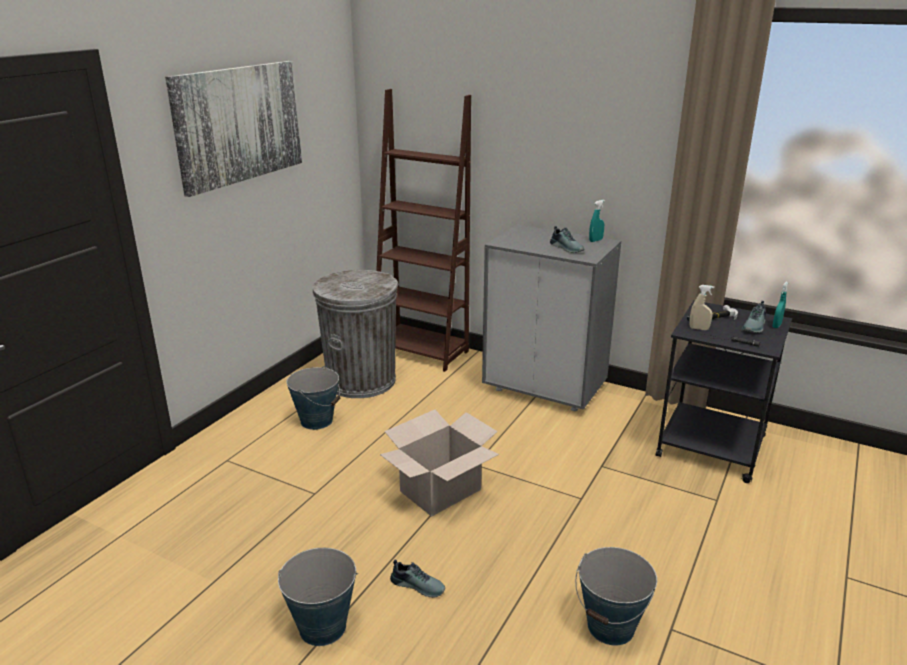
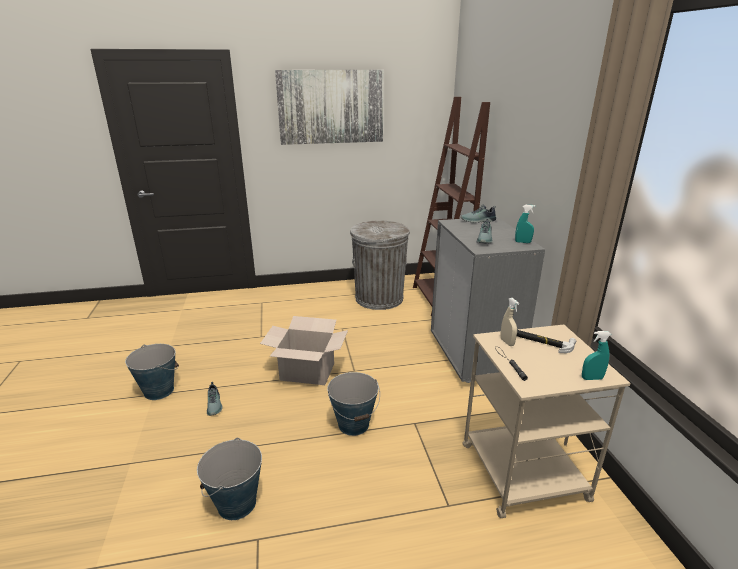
camera: 50 degrees right, 0 degrees up
(317, 420) = (324, 306): bucket -> bucket (354, 424)
(713, 447) = (523, 473): black cart -> beige cart
(755, 326) = (566, 367): shoe -> shoe (478, 221)

